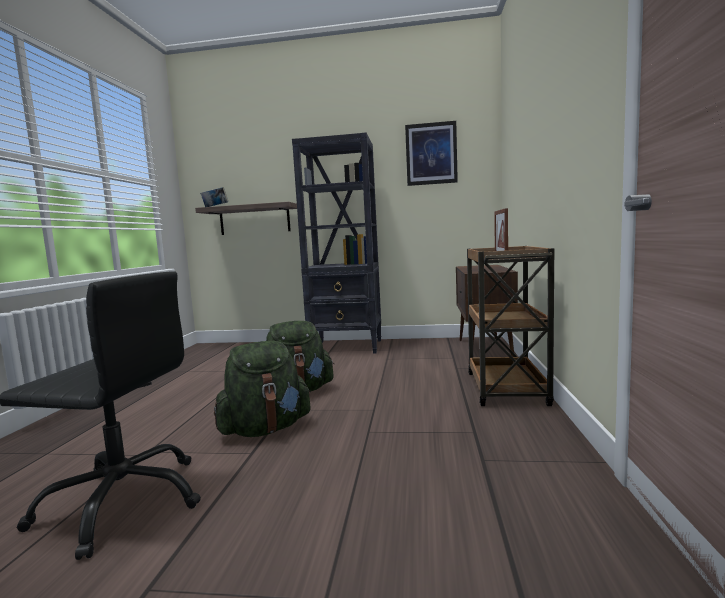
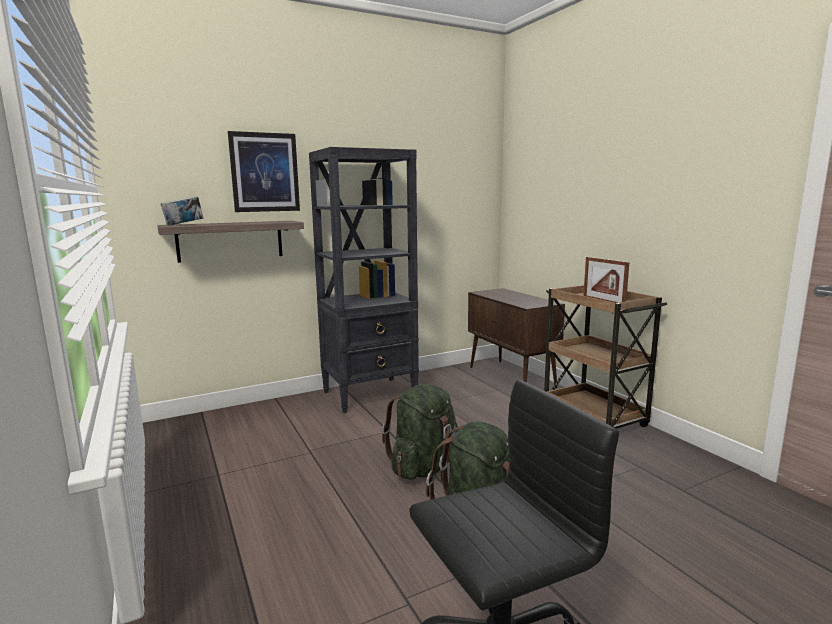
camera: 35 degrees left, 5 degrees up
(431, 154) = (442, 170): picture -> picture (265, 172)

